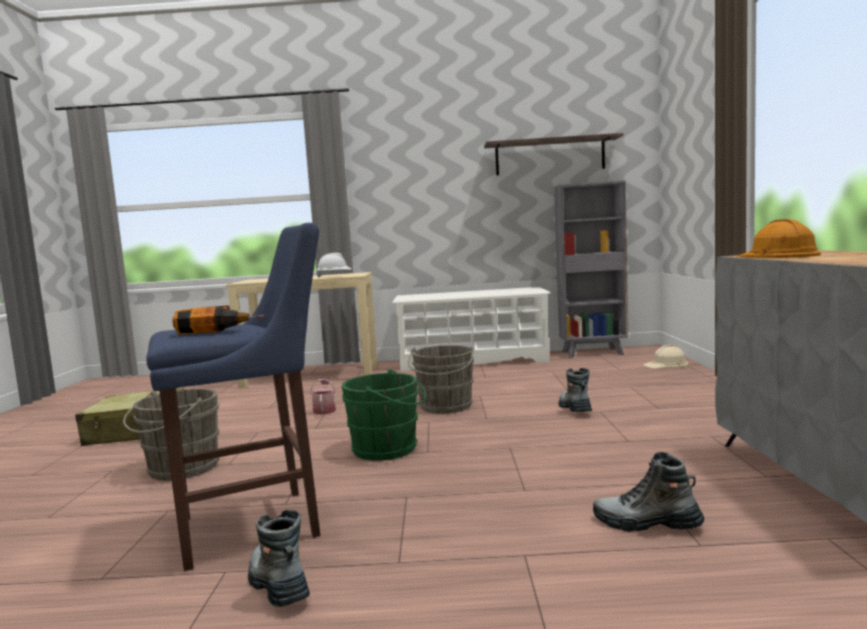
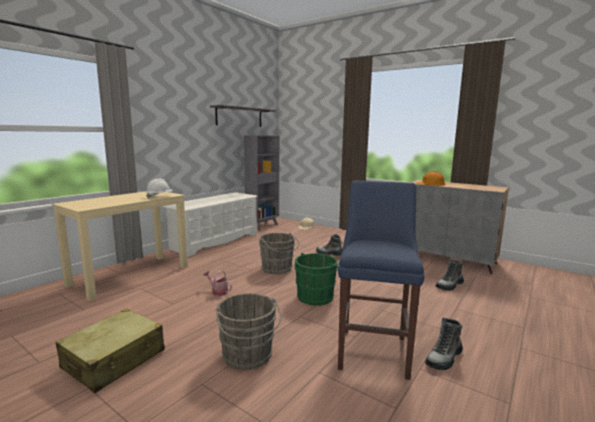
camera: 55 degrees left, 5 degrees up
(219, 328) = (381, 244): power drill -> none
(278, 585) = (444, 358): boot -> boot turned 45 degrees counterclockwise

